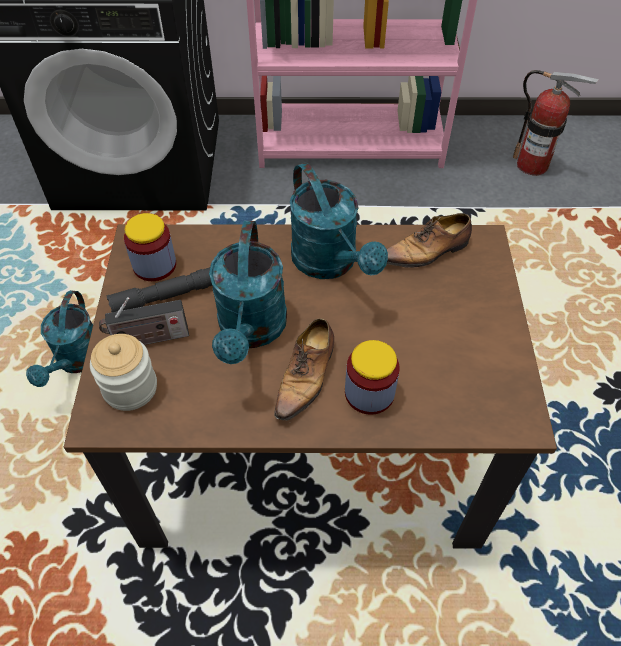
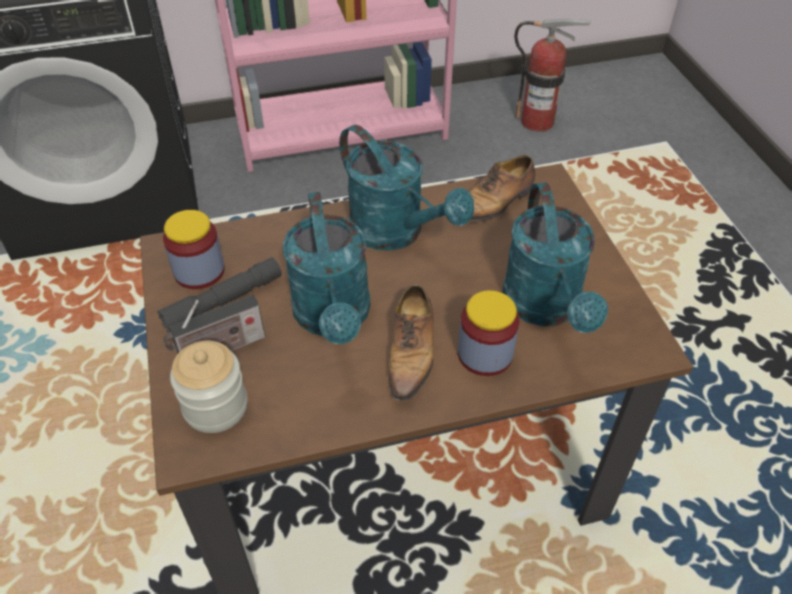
camera: 15 degrees left, 5 degrees down
(77, 362) = (92, 425): turquoise watering can -> turquoise watering can (546, 308)

